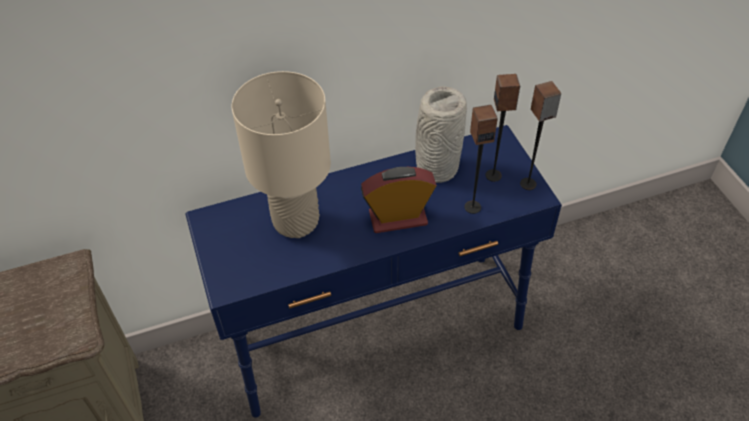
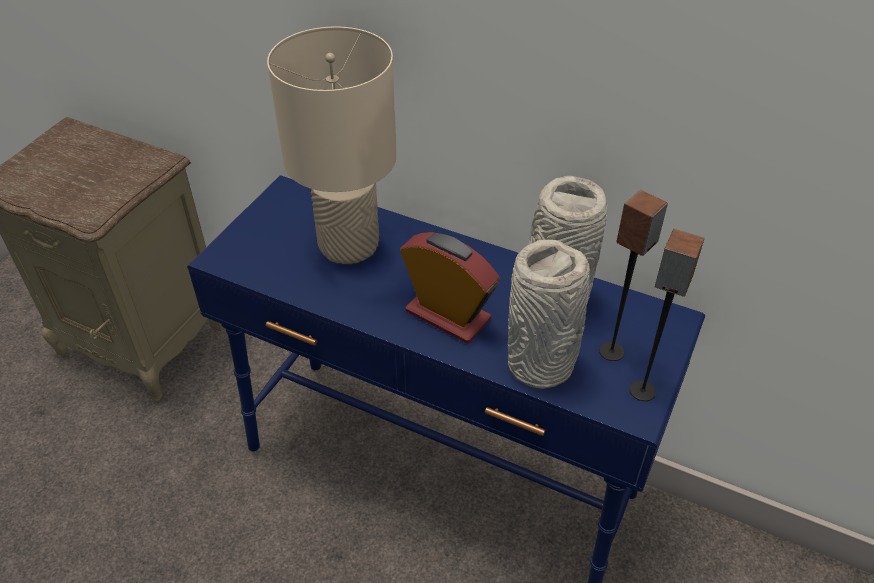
camera: 45 degrees right, 5 degrees down
(472, 207) = (542, 364): speaker -> grey vase

